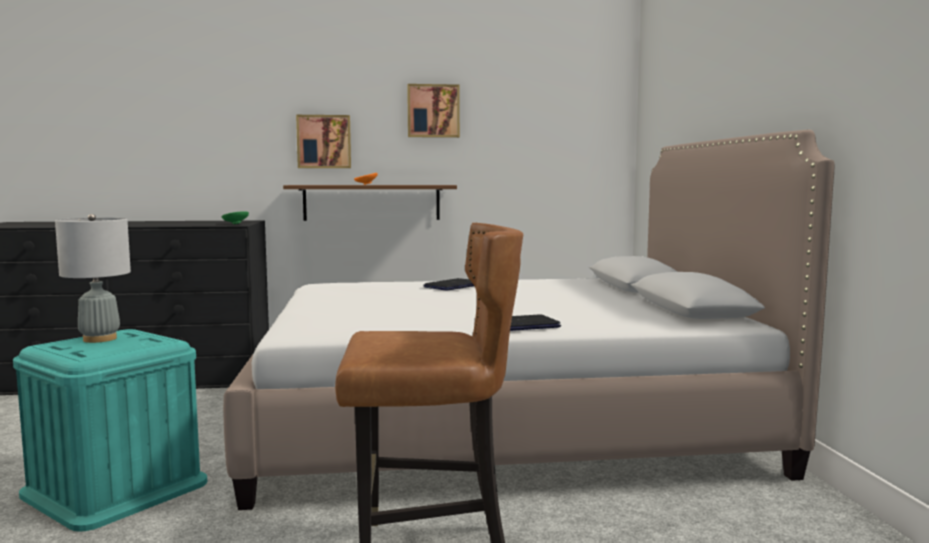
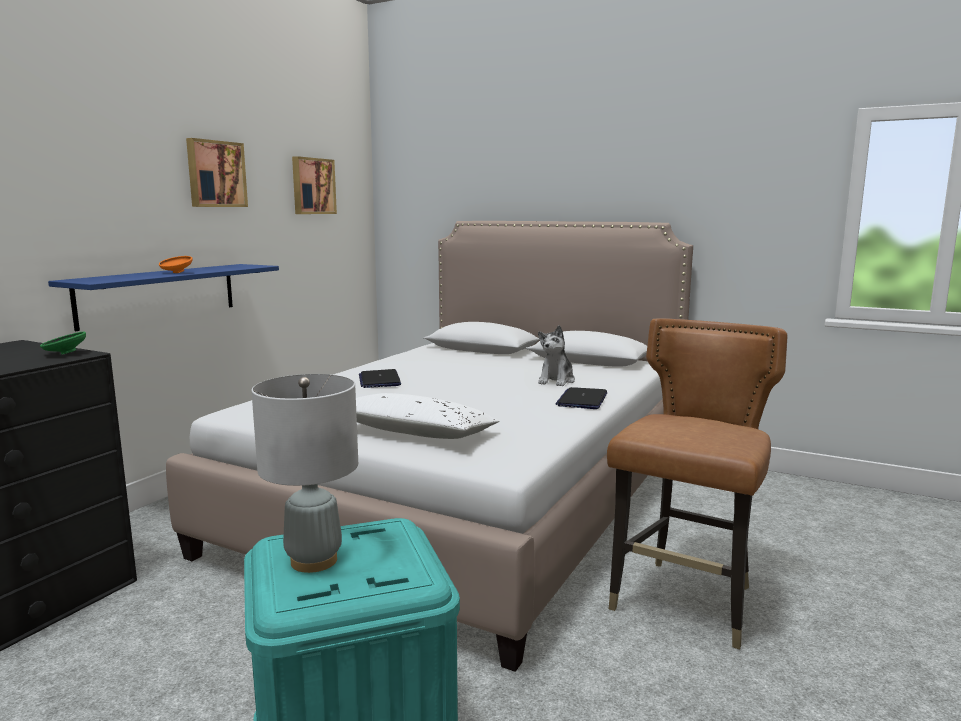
camera: 55 degrees left, 5 degrees up
(324, 141) = (92, 214): picture -> picture (312, 186)
(334, 311) = (414, 433): none -> white pillow
(372, 202) = (159, 294): brown shelf -> blue shelf
(573, 313) = (556, 381): none -> plush toy

